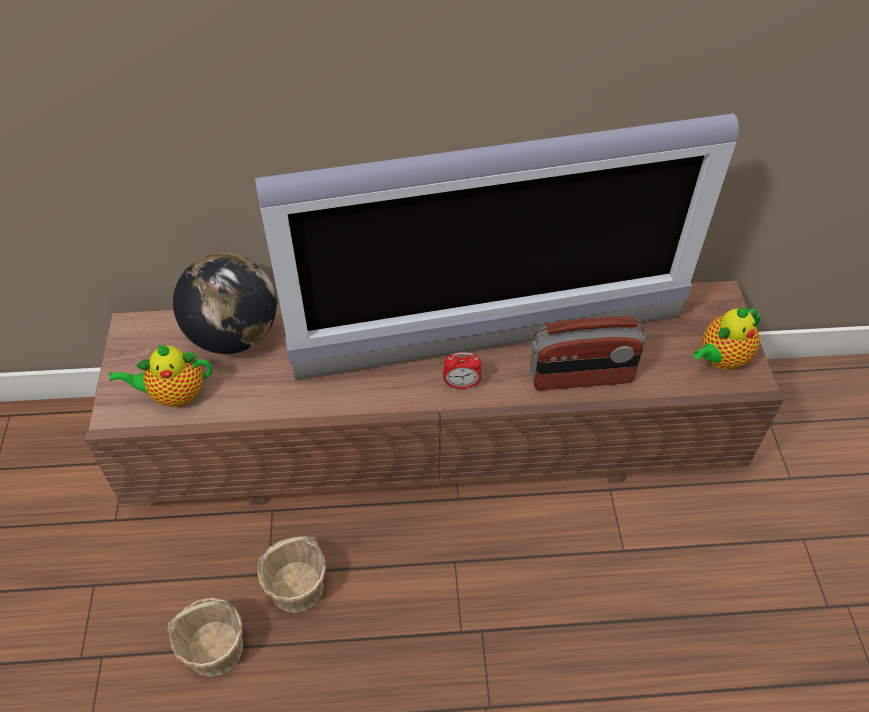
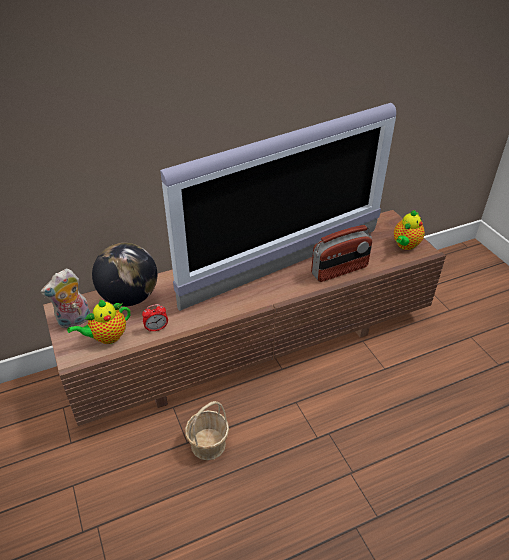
camera: 20 degrees left, 10 degrees down
(141, 354) = (74, 321): none -> plush toy
(214, 648) = (171, 495): basket -> none
(461, 384) = (277, 289): alarm clock -> alarm clock (156, 328)

